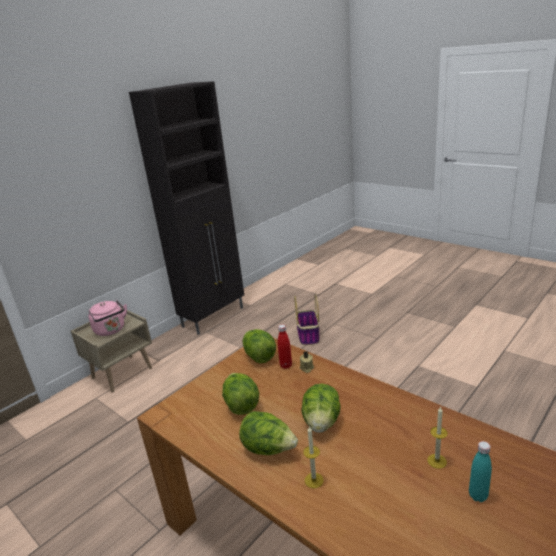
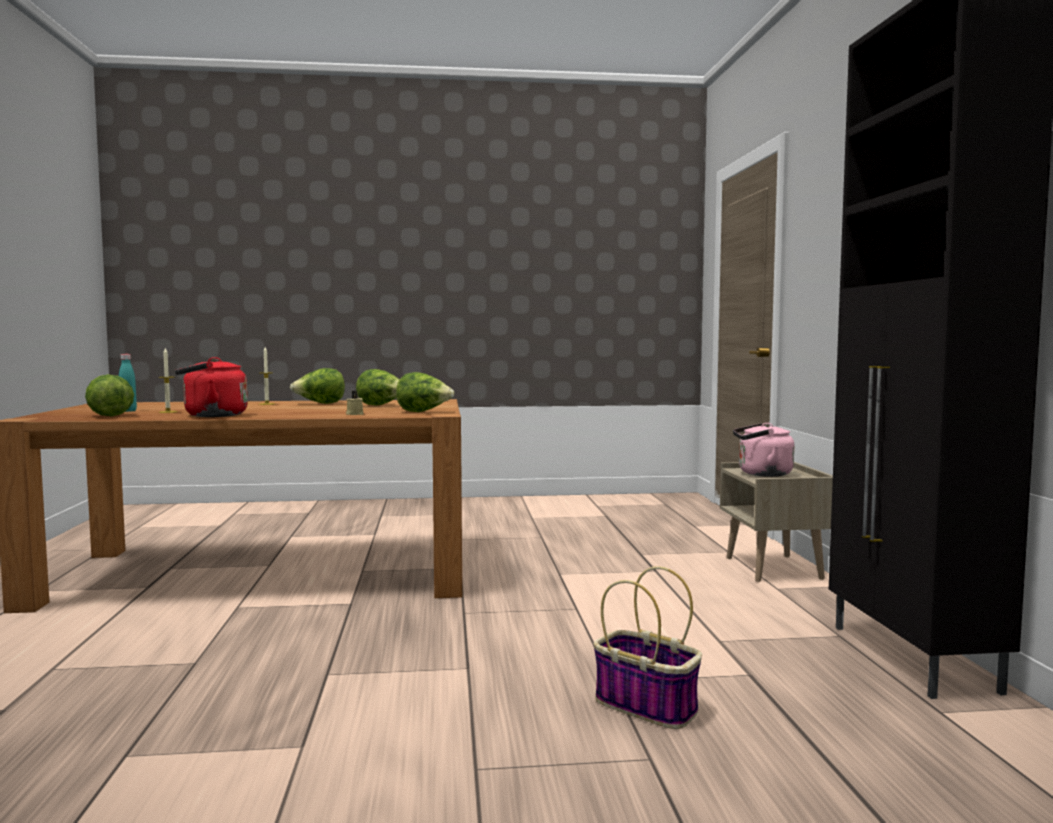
camera: 130 degrees right, 20 degrees down
(286, 365) = (381, 413): red bottle -> none
(321, 422) = (291, 409): lettuce -> lettuce (109, 416)
(406, 412) = (211, 415): none -> red kettle

